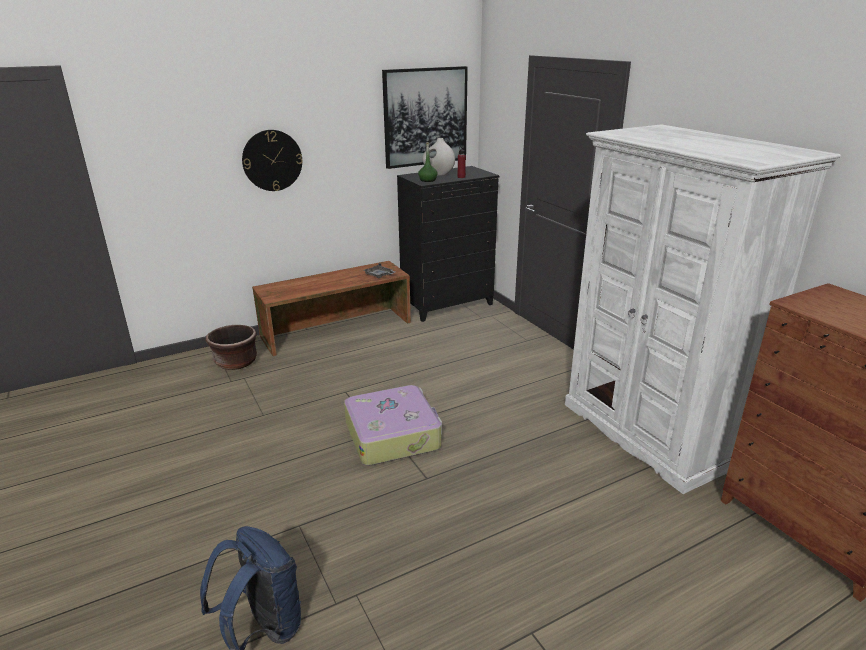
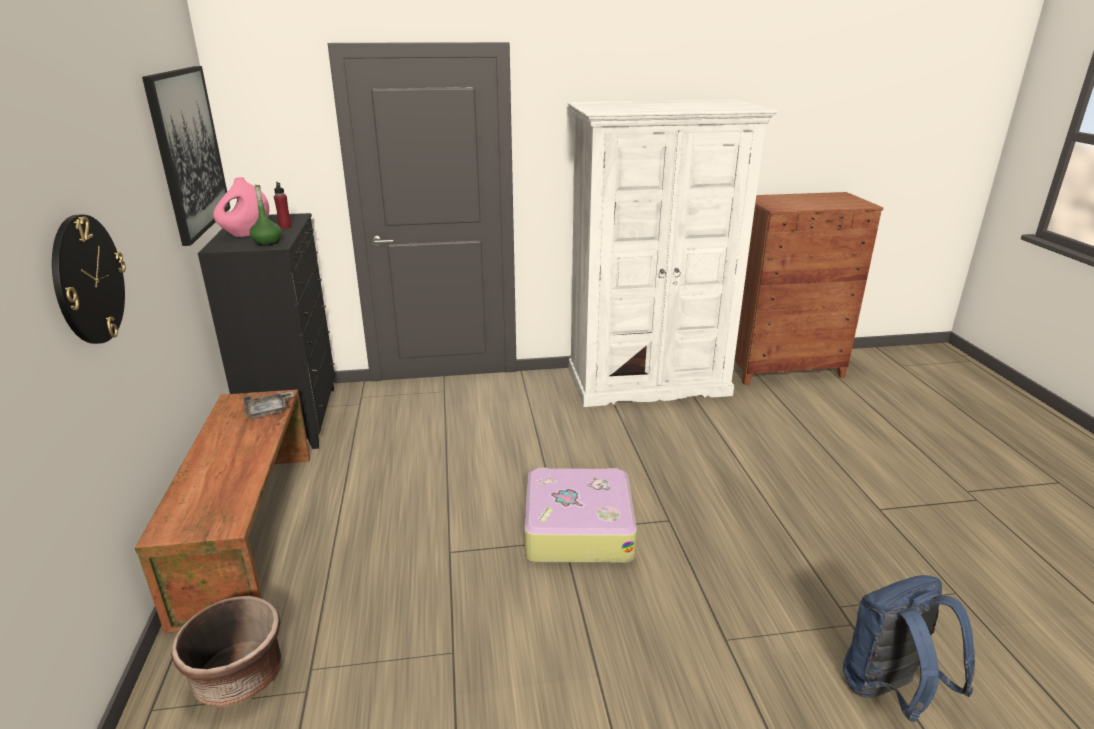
camera: 70 degrees left, 0 degrees up
(438, 174) = (246, 234): white vase -> pink vase

